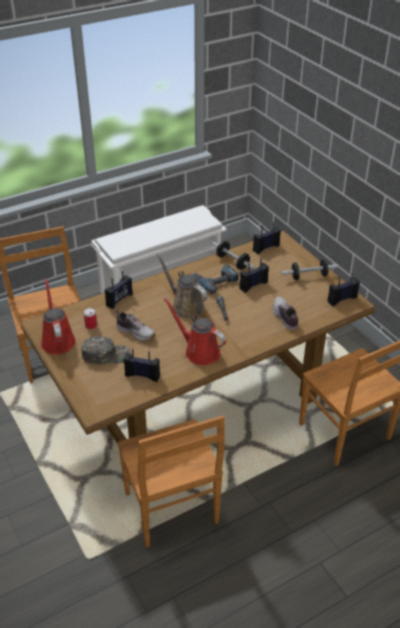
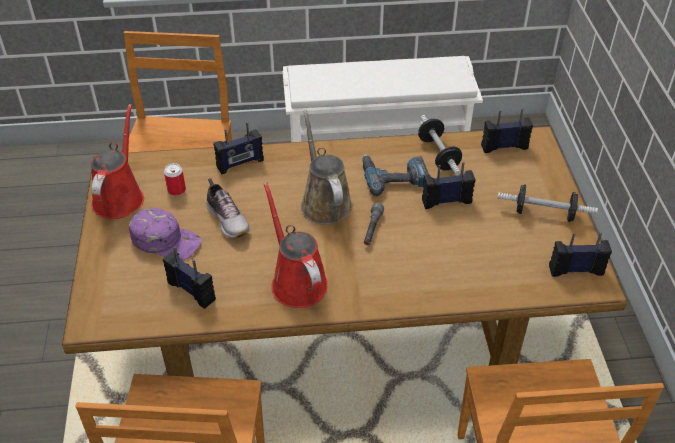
camera: 25 degrees right, 5 degrees up
(106, 354) = (166, 240): green cap -> purple cap
(285, 317) = (462, 270): shoe -> none

